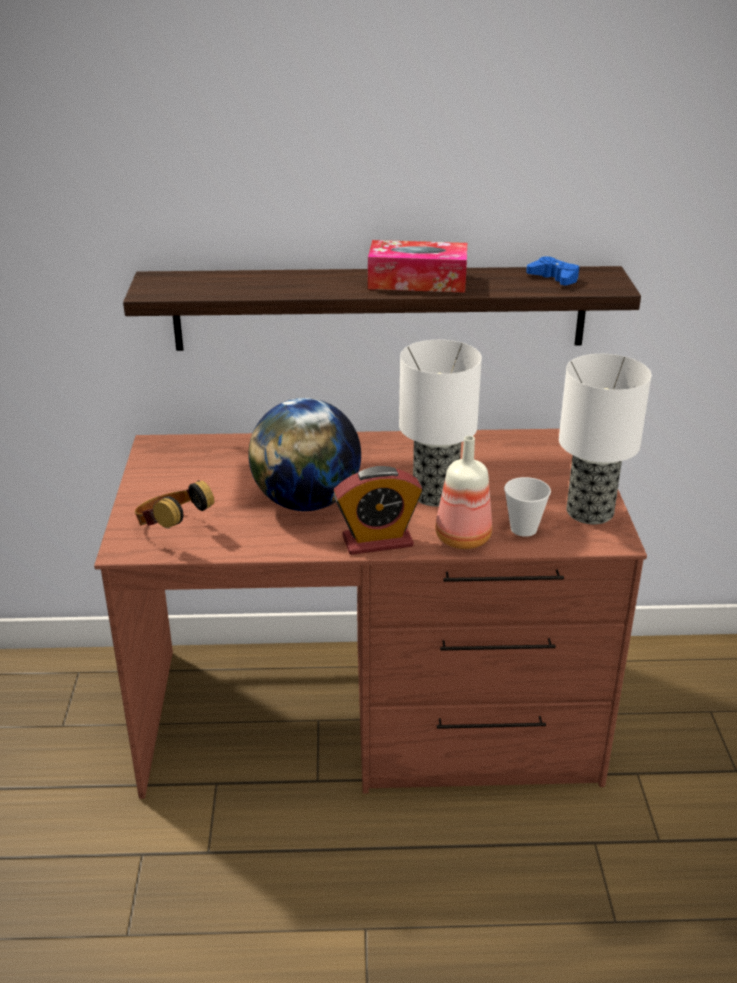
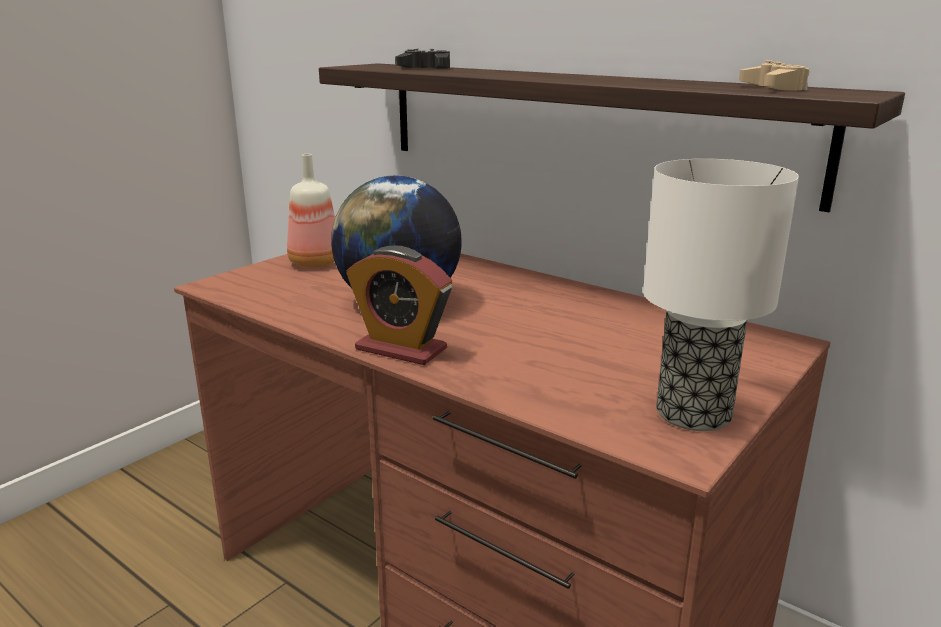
camera: 40 degrees right, 10 degrees down
(173, 529) = (266, 285): headphones -> none
(230, 281) = (425, 68): none -> black game controller
(417, 281) = (595, 78): tissue box -> none
(433, 495) = (527, 335): table lamp -> none
(461, 539) = (486, 379): bottle -> bottle (313, 263)
(523, 529) = (575, 397): cup -> none
(554, 278) = (773, 88): blue game controller -> beige game controller

